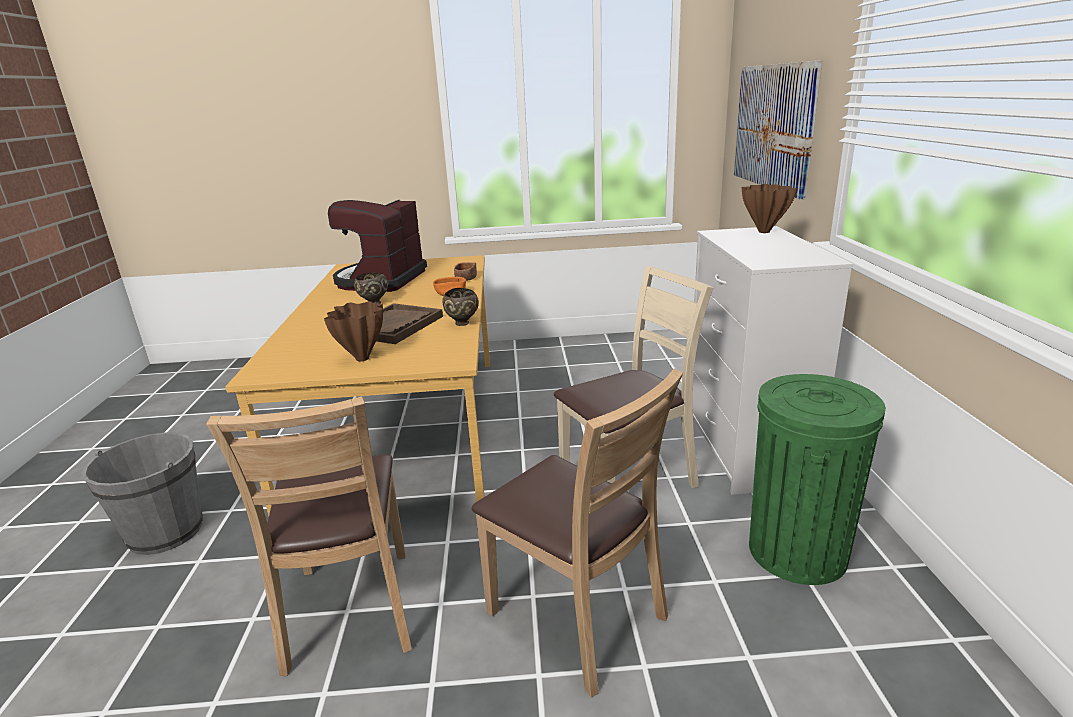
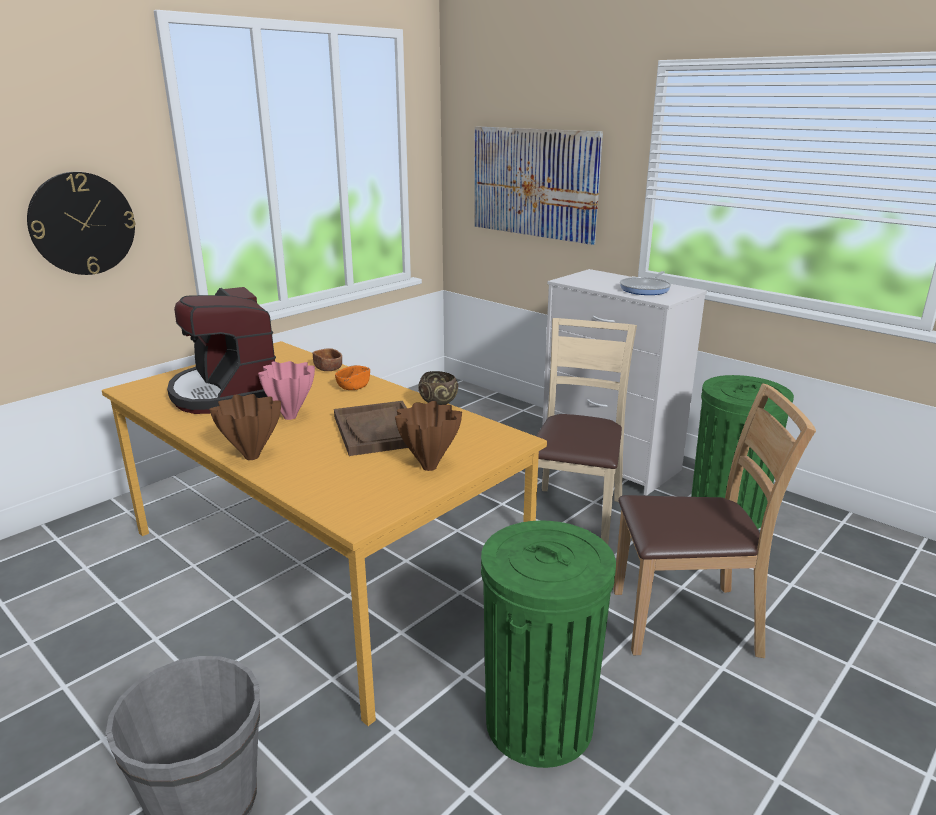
camera: 45 degrees left, 0 degrees up
(351, 610) = (539, 722): brown chair -> green trash can
(365, 148) = (82, 224): none -> wall clock
(373, 303) = (290, 417): brown bowl -> pink vase
(763, 231) = (595, 275): brown vase -> brown vase (250, 457)
(777, 251) = (646, 289): none -> frying pan

